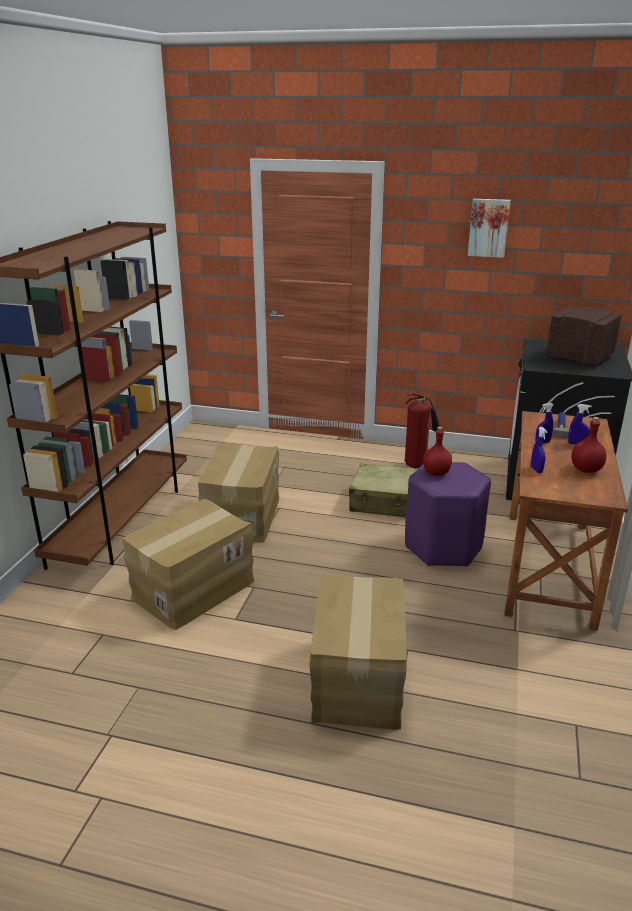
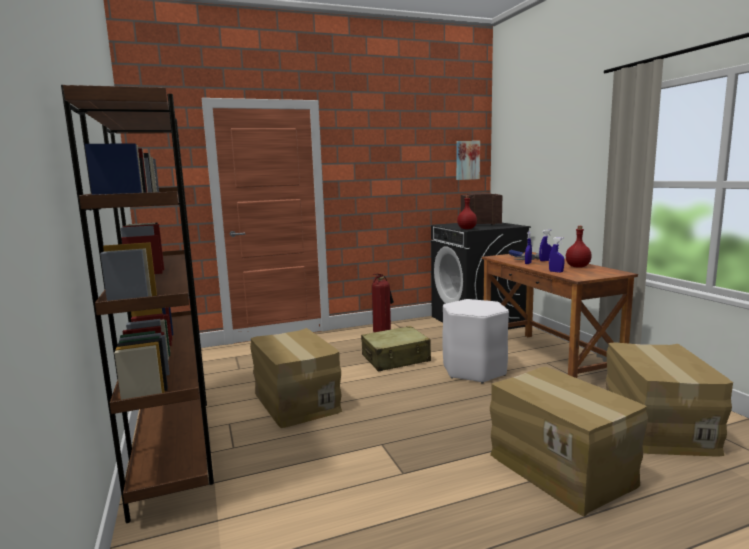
camera: 35 degrees left, 15 degrees down
(192, 589) = (329, 468): cardboard box -> cardboard box (656, 426)
(435, 473) = (463, 306): red bottle -> red bottle (466, 229)
(443, 547) = (473, 370): purple stool -> white stool
(488, 228) = (397, 147): picture -> picture (467, 160)

